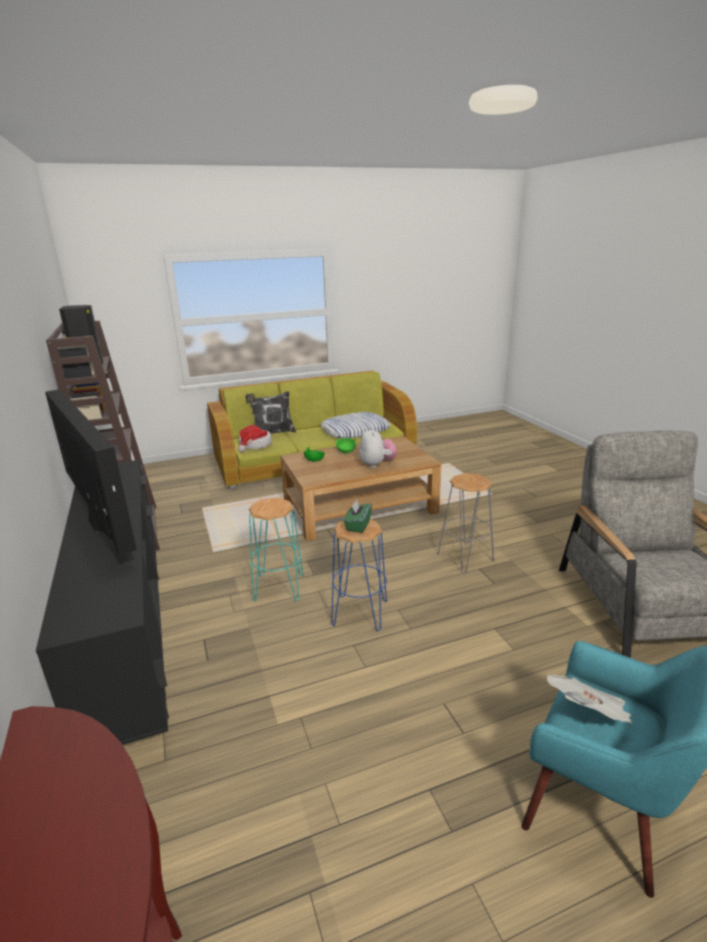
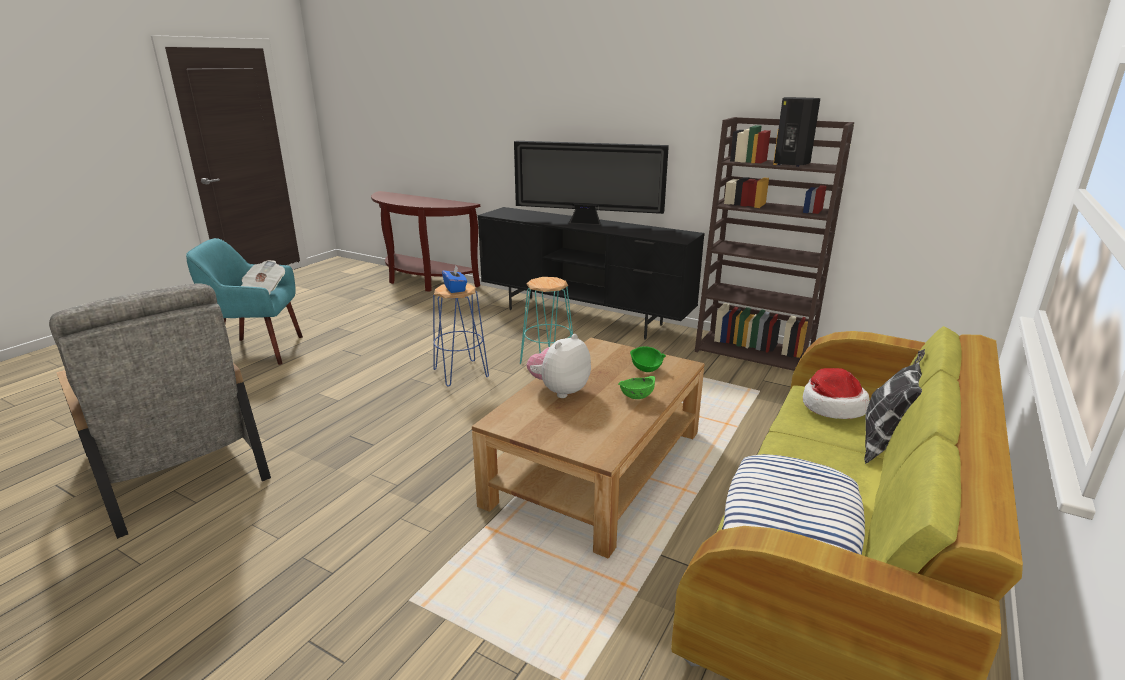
camera: 140 degrees right, 0 degrees up
(358, 526) = (455, 288): green tissue box -> blue tissue box
(377, 464) = (559, 390): plush toy -> plush toy turned 90 degrees clockwise
(465, 557) = (395, 451): grey stool -> none

